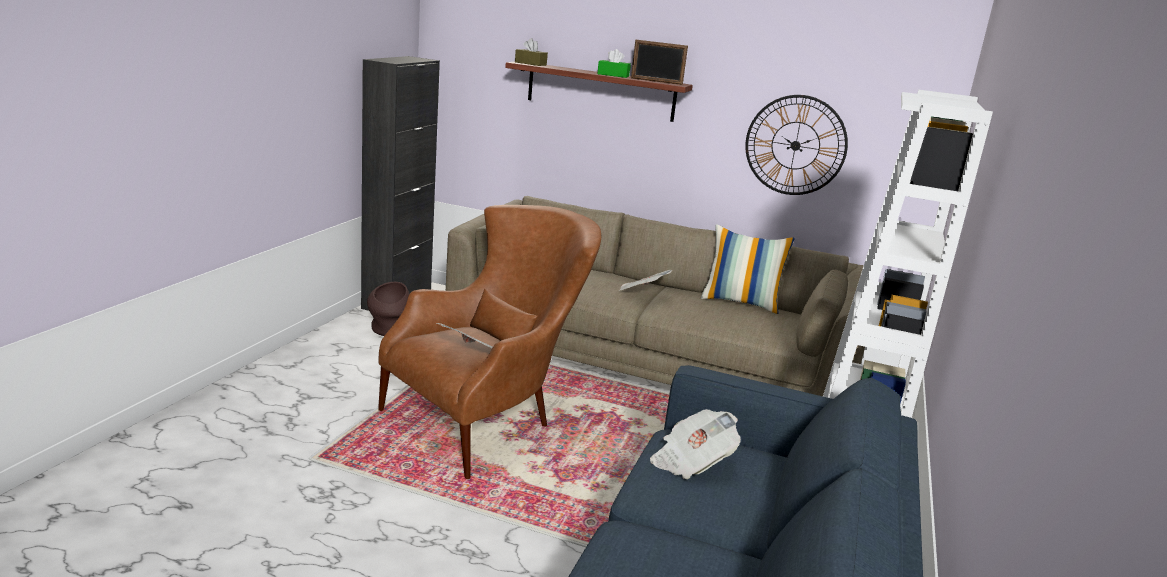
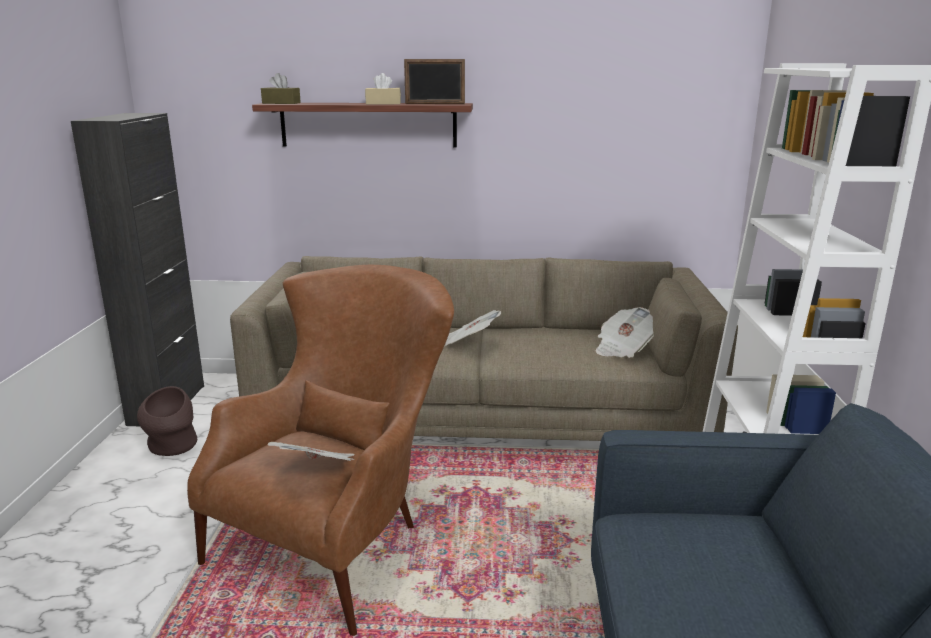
camera: 15 degrees left, 0 degrees up
(613, 75) = (383, 103): green tissue box -> beige tissue box
(691, 462) = (671, 559): newspaper -> newspaper (623, 349)
(741, 302) = (572, 330): pillow -> none
(795, 145) = (592, 154): wall clock -> none

